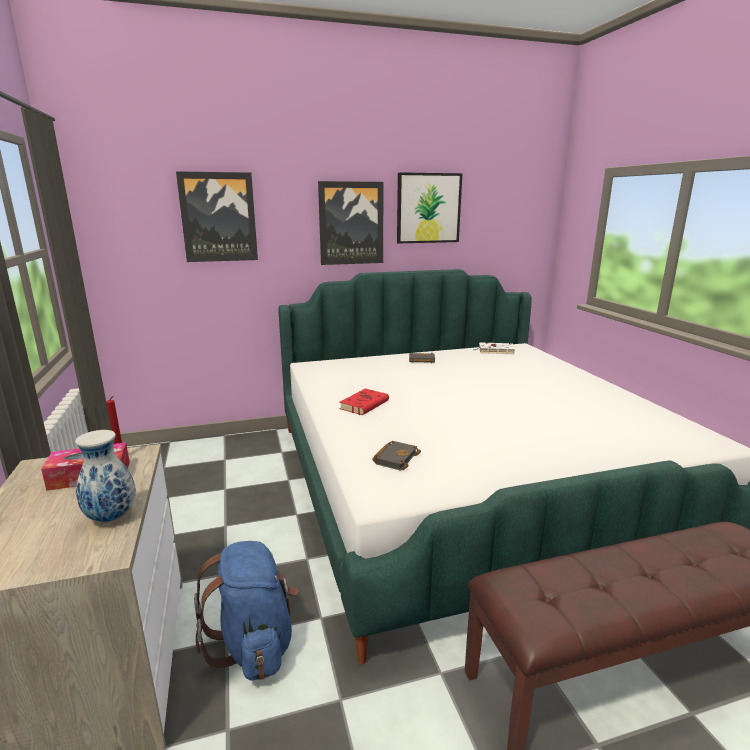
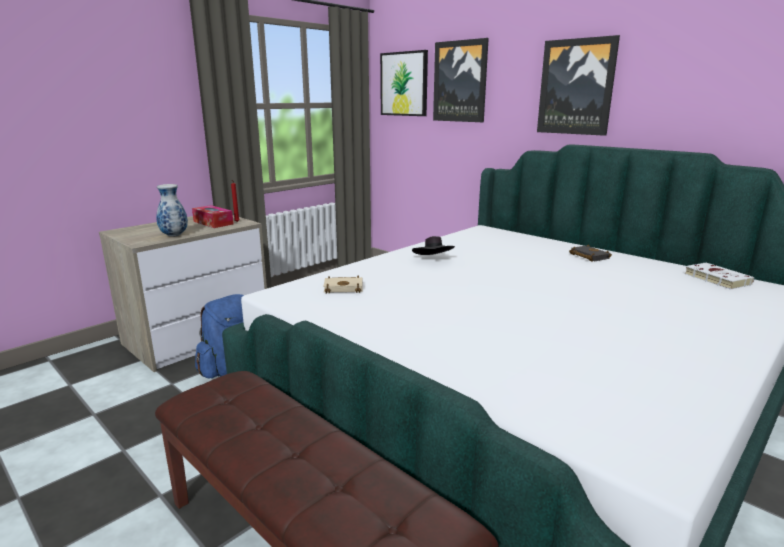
camera: 60 degrees right, 0 degrees up
(365, 404) = (433, 260): red book -> black hat
(395, 458) = (344, 288): black book -> beige book
(428, 208) = (682, 66): picture -> picture (404, 84)

